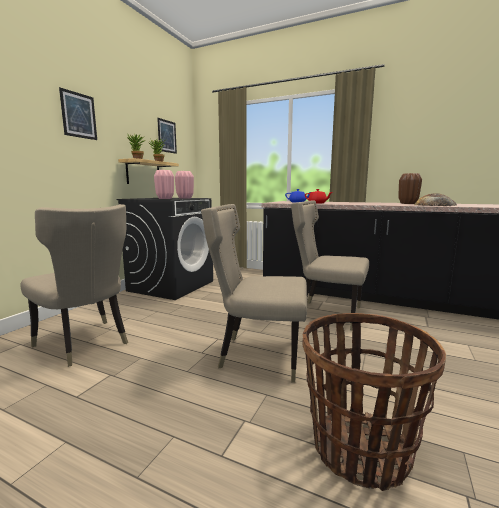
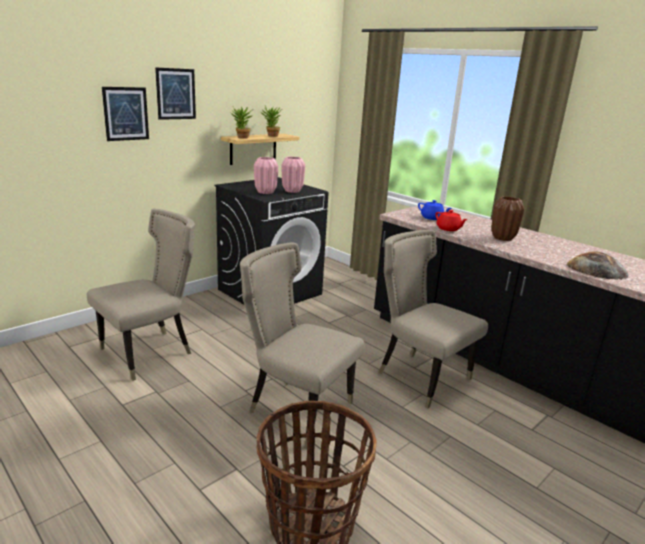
camera: 20 degrees right, 10 degrees up
(86, 344) = (150, 352): beige chair -> beige chair turned 105 degrees counterclockwise
(167, 136) = (292, 96): picture -> picture (126, 114)
(407, 203) = (577, 252): brown vase -> brown vase (502, 238)

